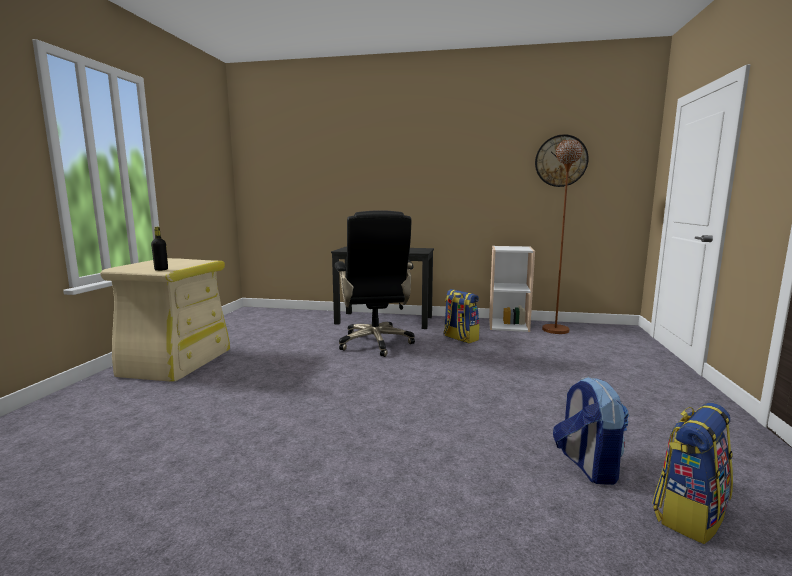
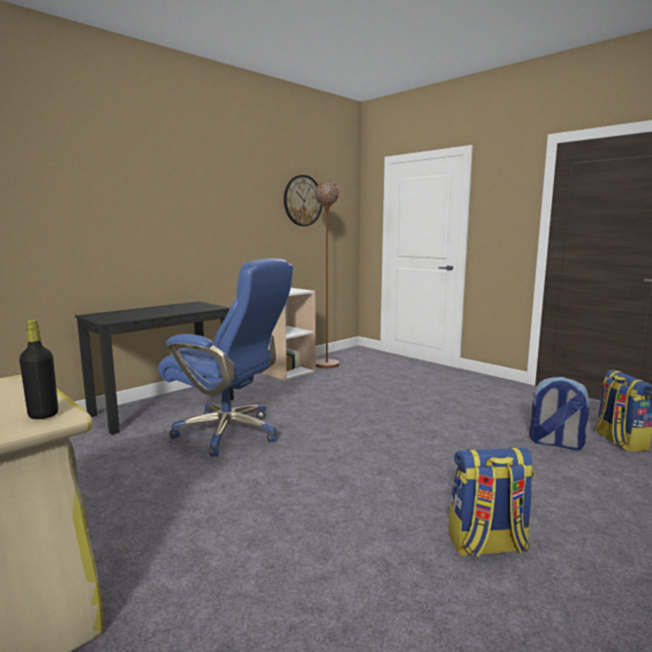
camera: 55 degrees left, 0 degrees up
(375, 344) = (230, 435): black office chair -> blue office chair
(460, 338) = (284, 397): backpack -> backpack (487, 545)

